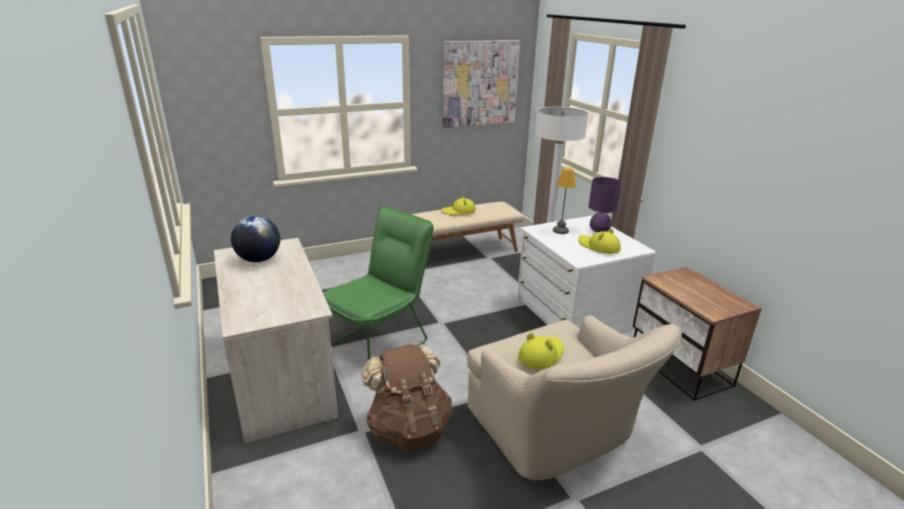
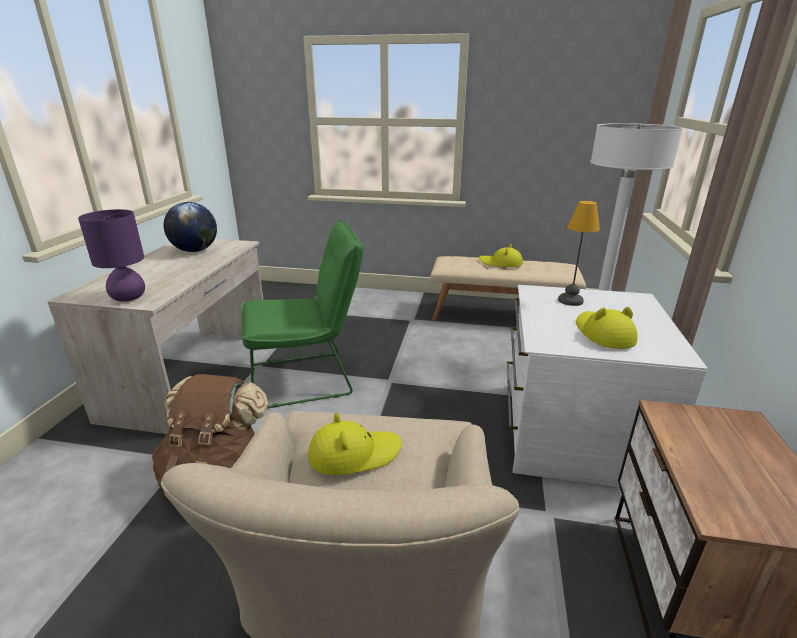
camera: 35 degrees right, 0 degrees up
(480, 83) = (564, 101): picture -> none
(599, 230) = (635, 313): purple table lamp -> purple table lamp (128, 297)

